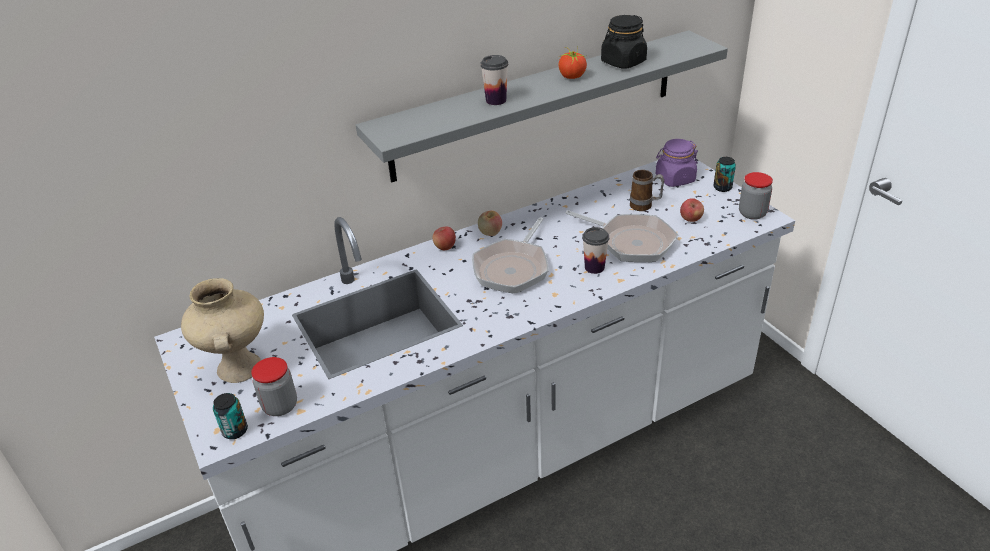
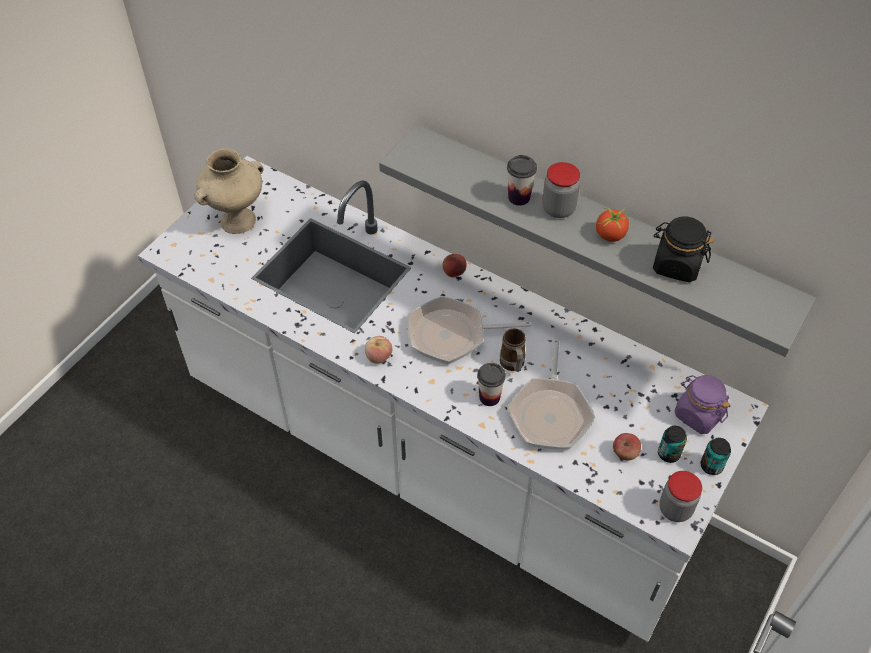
camera: 60 degrees right, 15 degrees up
(235, 431) = (177, 254): can -> can (668, 454)
(280, 406) = (211, 265): jar -> jar (558, 209)
(490, 233) = (496, 295): apple -> apple (378, 357)
(645, 206) = (624, 404): mug -> mug (513, 366)

